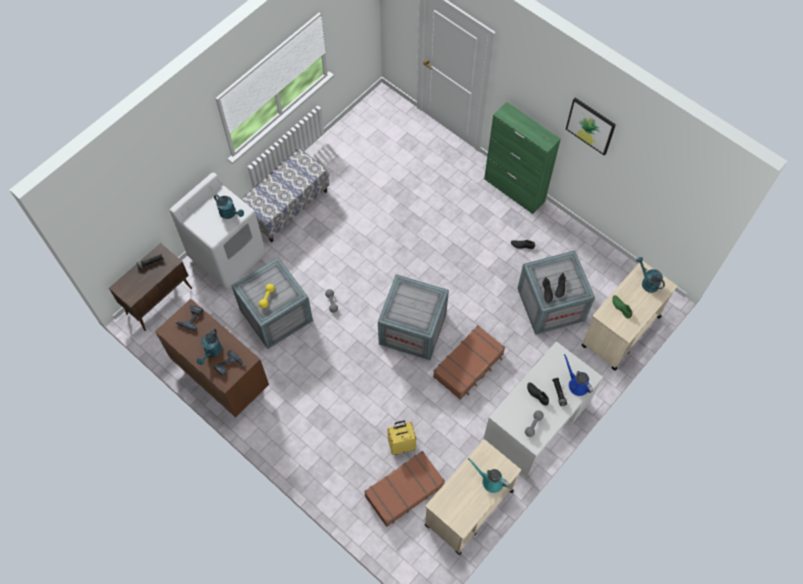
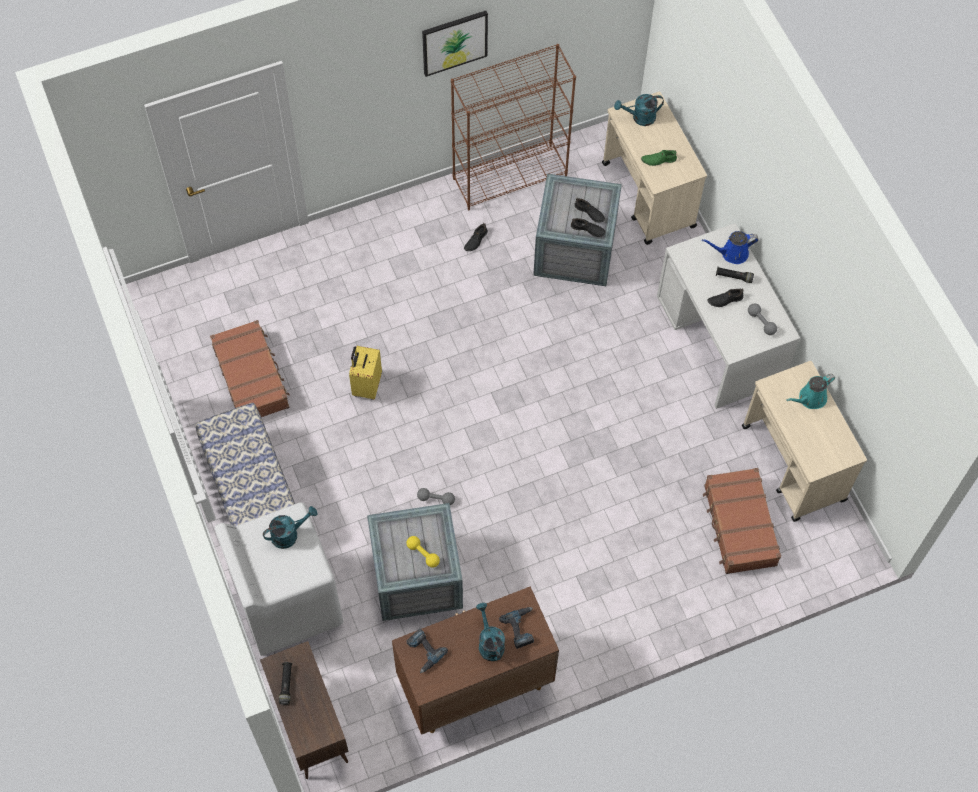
camera: 65 degrees left, 0 degrees up
(212, 352) = (489, 642): turquoise watering can -> turquoise watering can turned 150 degrees counterclockwise
(401, 444) = (678, 502): yellow suitcase -> yellow suitcase (366, 385)
(413, 329) = (527, 418): crate -> none
(469, 365) = (610, 378): brown suitcase -> brown suitcase (251, 377)
(514, 190) = (391, 211): green cabinet -> none
(581, 244) = (510, 176): none -> brown bookcase

